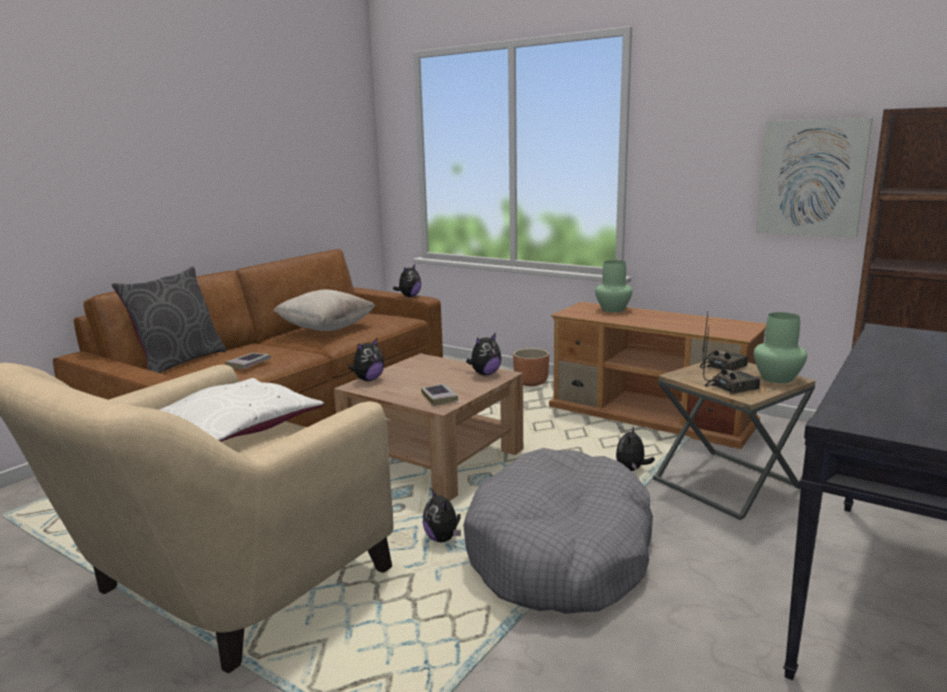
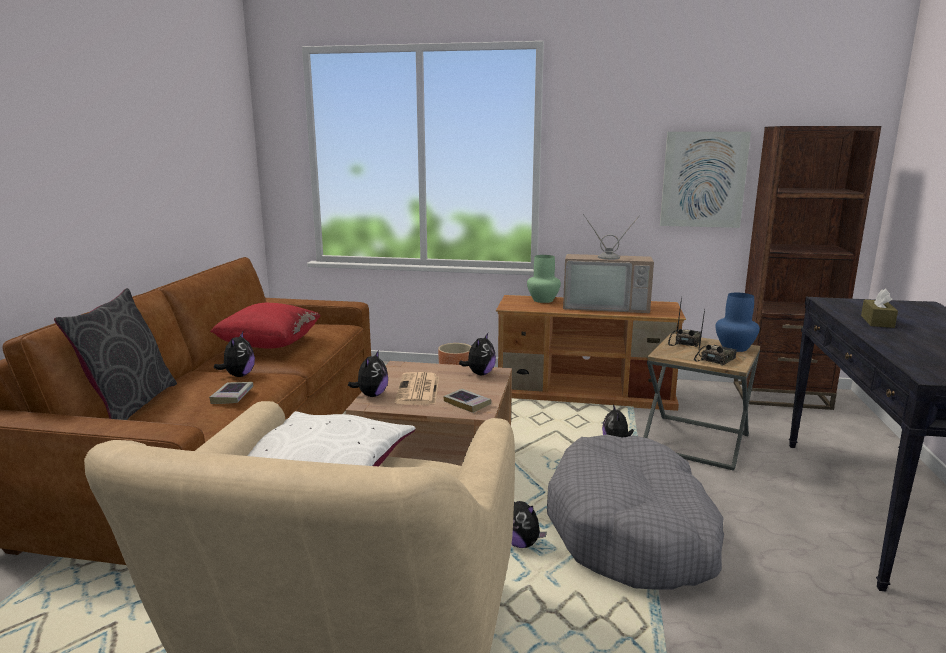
camera: 25 degrees left, 0 degrees up
(326, 329) = (269, 346): beige pillow -> red pillow
(409, 296) = (333, 302): plush toy -> plush toy (238, 375)
(412, 381) = (418, 390): none -> newspaper
(674, 321) = (606, 306): none -> television
(777, 378) = (734, 347): green vase -> blue vase
(903, 357) = (877, 321): none -> brown tissue box

